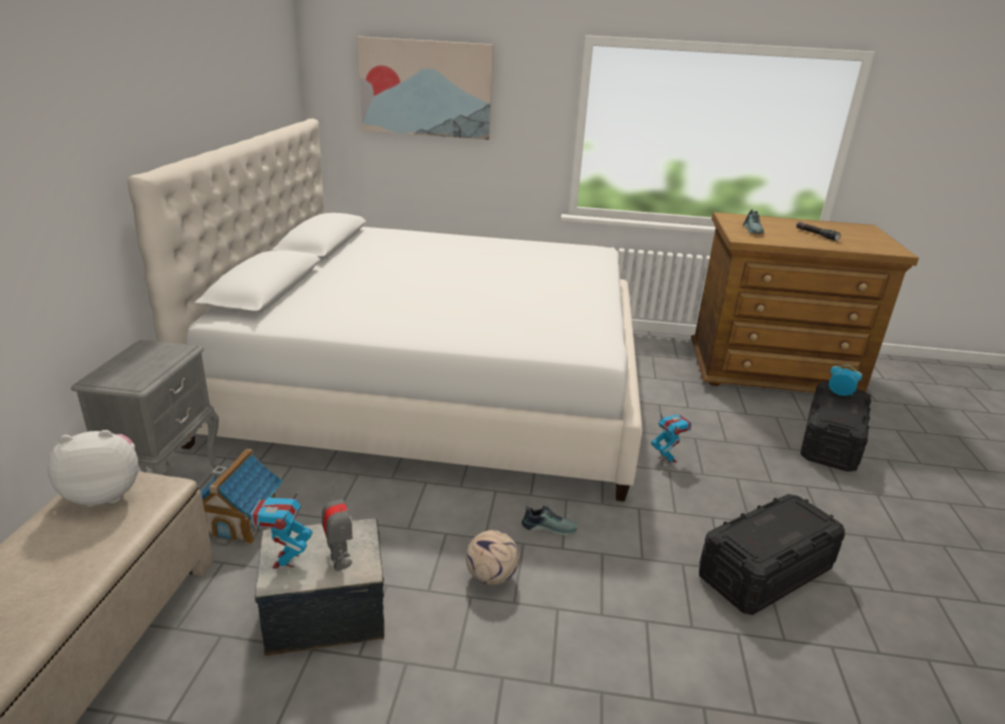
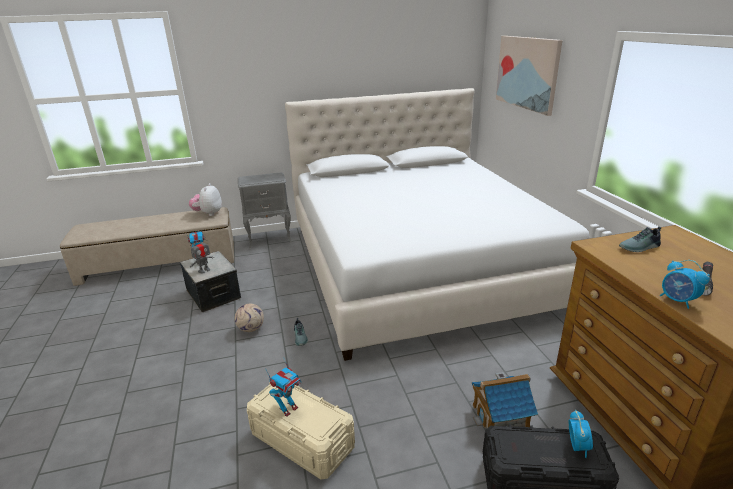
camera: 70 degrees right, 0 degrees up
(105, 494) = (208, 213): plush toy -> plush toy turned 135 degrees counterclockwise
(240, 520) = (260, 258): toy house -> toy house (500, 417)
(666, 459) = (411, 371): toy robot -> toy robot (288, 409)
(765, 572) = (302, 440): black storage box -> beige storage box
(844, 248) = (677, 300): none -> alarm clock

